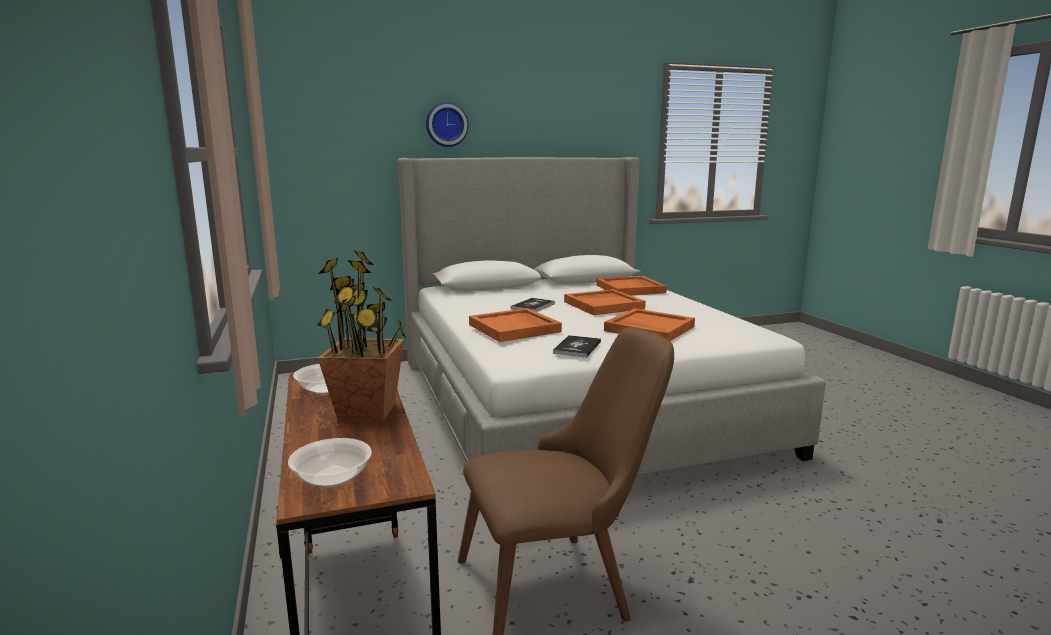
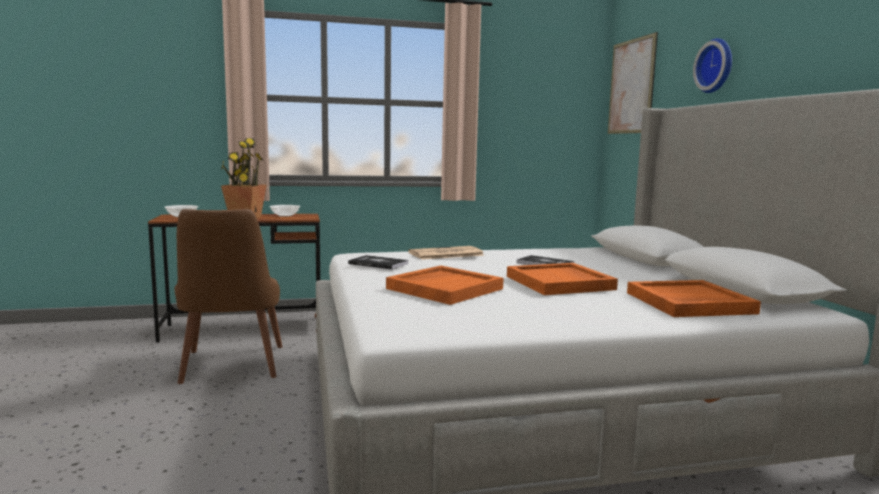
camera: 95 degrees right, 5 degrees down
(313, 128) = (631, 86): none -> picture
(515, 328) = (445, 254): orange tray -> newspaper

